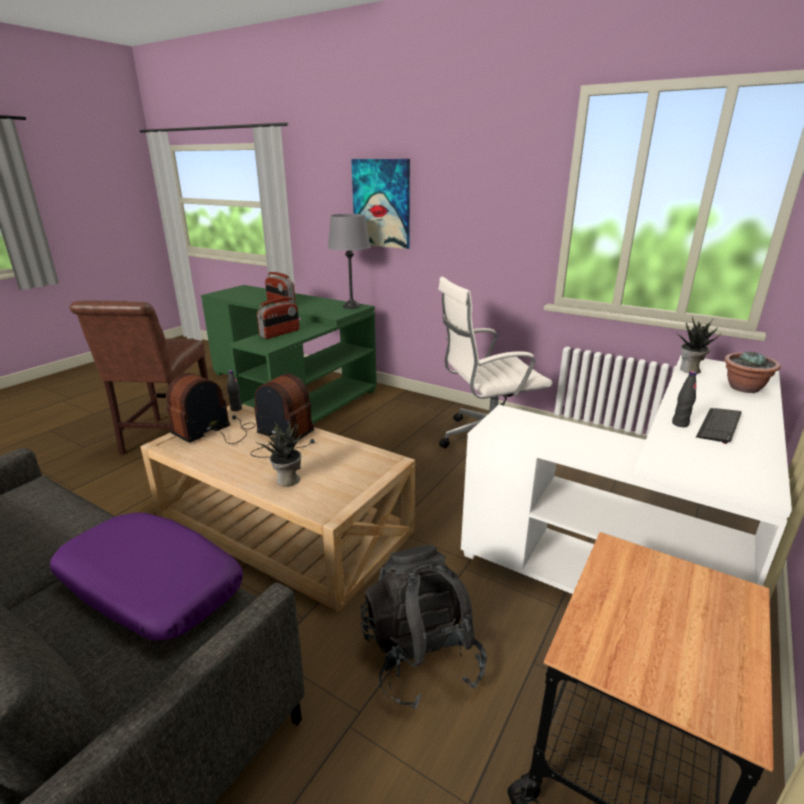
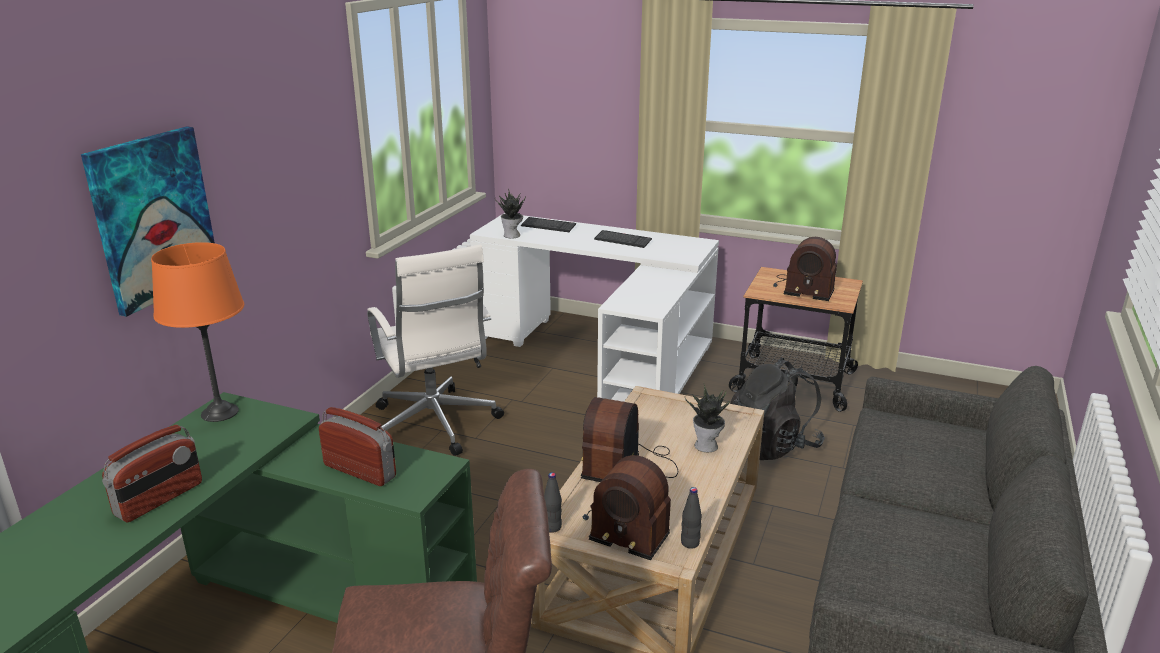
camera: 100 degrees left, 0 degrees up
(149, 587) = (899, 450): purple pillow -> none
(351, 306) = (219, 412): grey table lamp -> orange table lamp
(659, 616) = (802, 288): none -> radio
(680, 424) = (625, 249): black bottle -> black bottle (690, 543)
(744, 388) = (548, 226): potted plant -> keyboard

